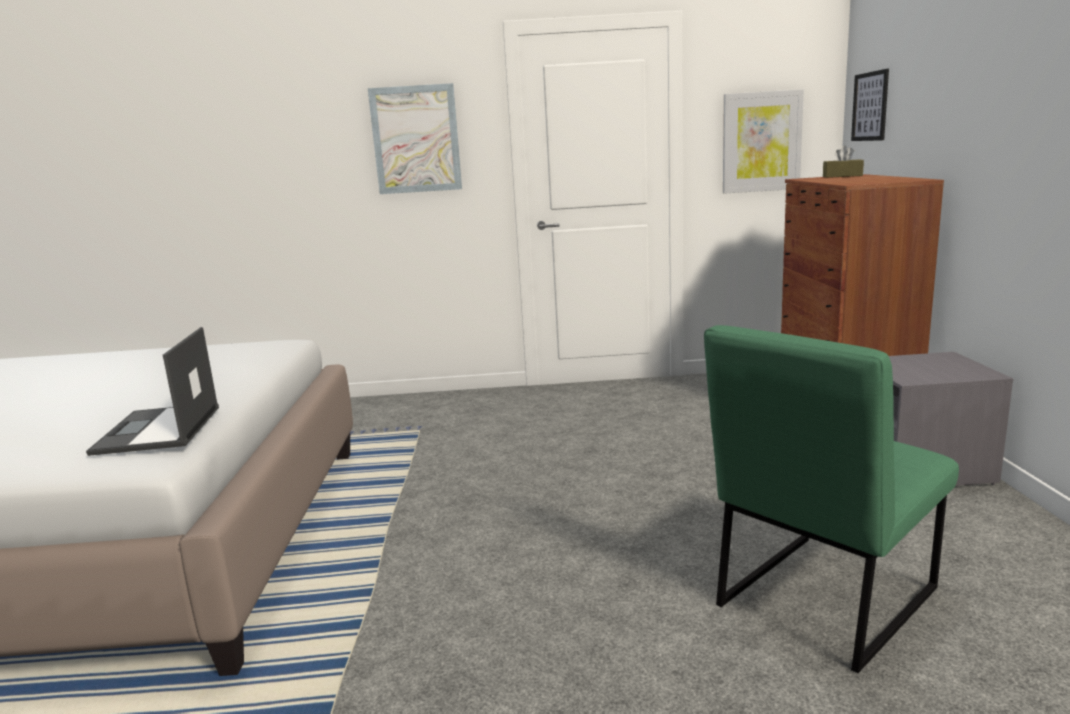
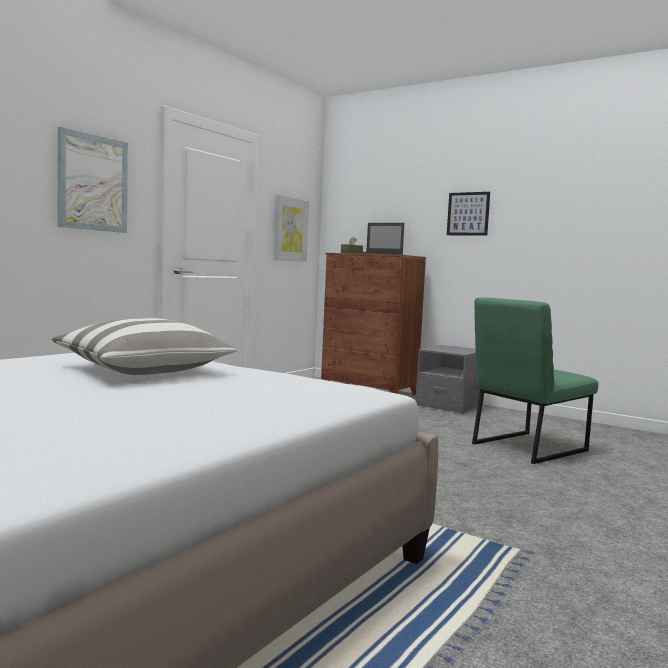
camera: 55 degrees left, 10 degrees down
(158, 430) = (313, 380): laptop -> laptop (378, 254)
(166, 381) = (143, 370): none -> pillow
(821, 598) = (526, 447): green chair -> green chair turned 60 degrees clockwise
(870, 106) = (351, 217): picture -> picture (468, 214)

